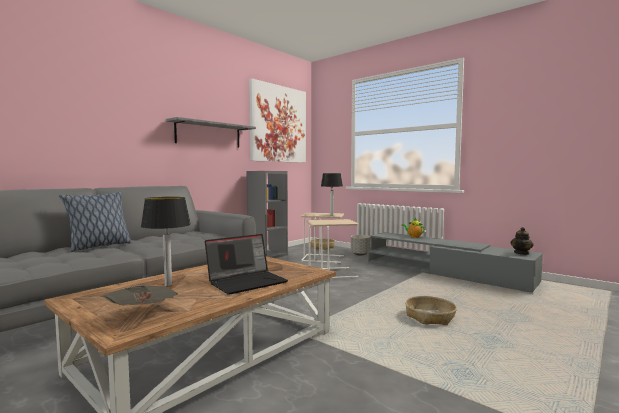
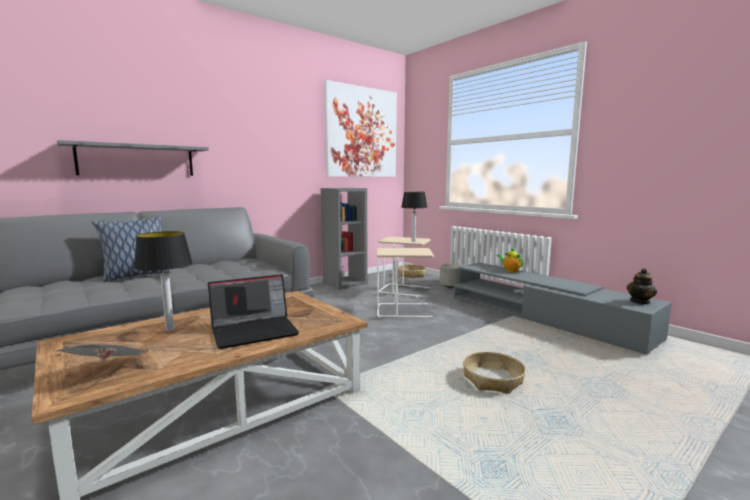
camera: 10 degrees right, 5 degrees up
(209, 134) = (275, 148): grey shelf -> grey shelf (137, 160)

